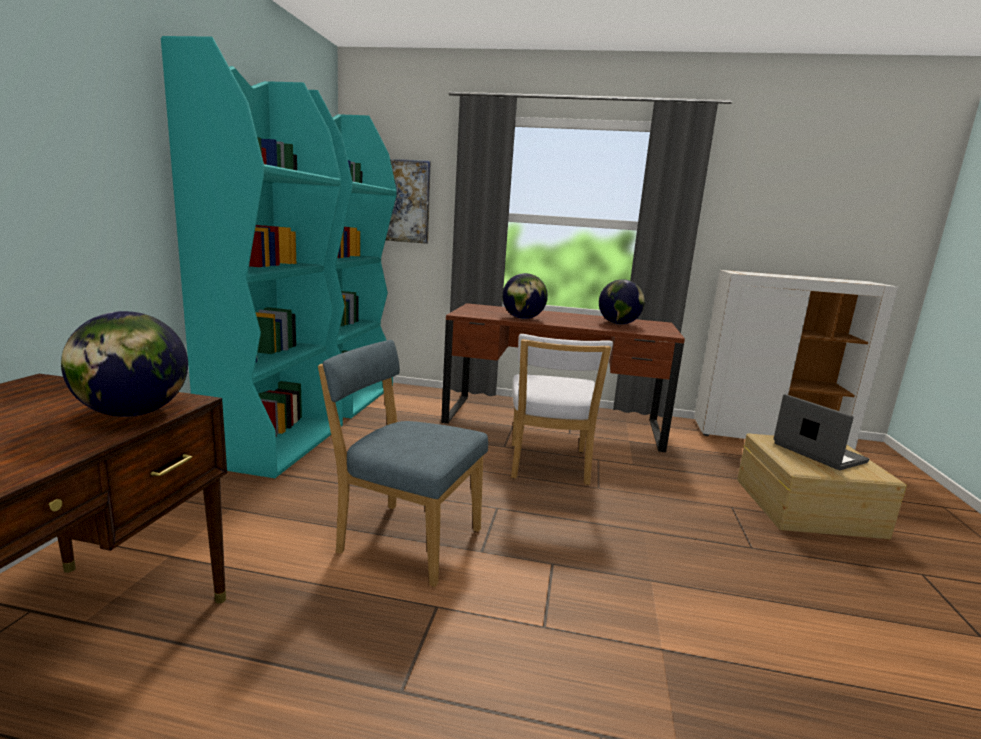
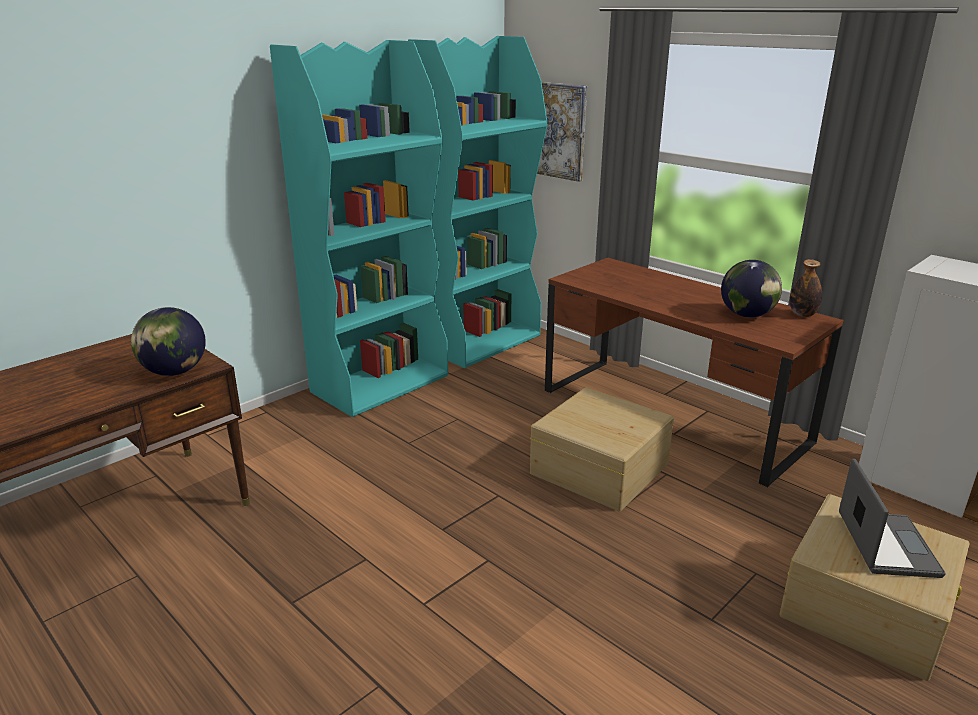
camera: 35 degrees right, 10 degrees up
(404, 539) = (395, 499): blue chair -> none
(523, 318) = (631, 292): globe -> none
(548, 466) = (598, 467): white chair -> beige storage box
(646, 321) = (802, 314): none -> bottle

